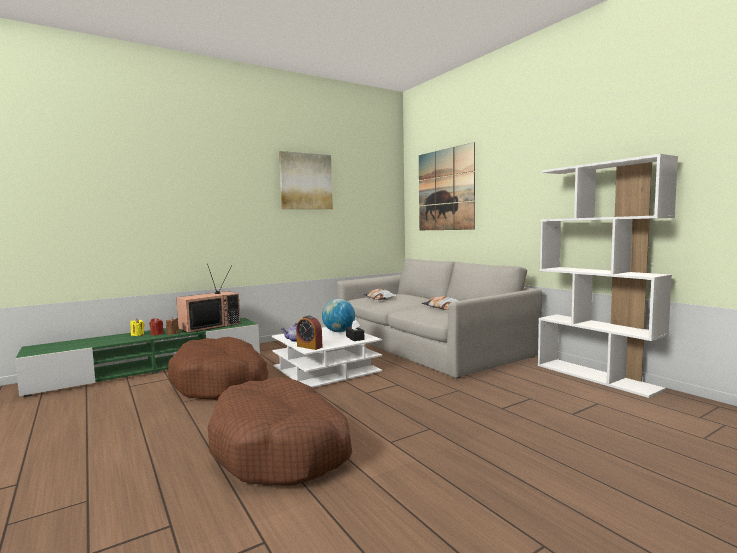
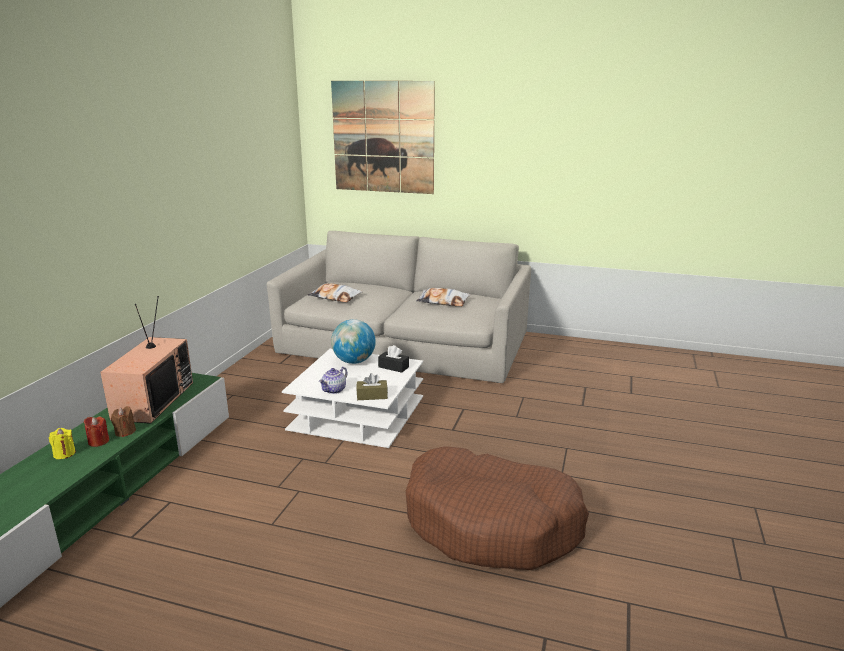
camera: 40 degrees left, 15 degrees up
(221, 382) = (263, 478): brown dog bed -> none
(306, 181) = (206, 132): picture -> none
(309, 346) = (372, 396): alarm clock -> brown tissue box
(597, 377) = (595, 346): white bookcase -> none

